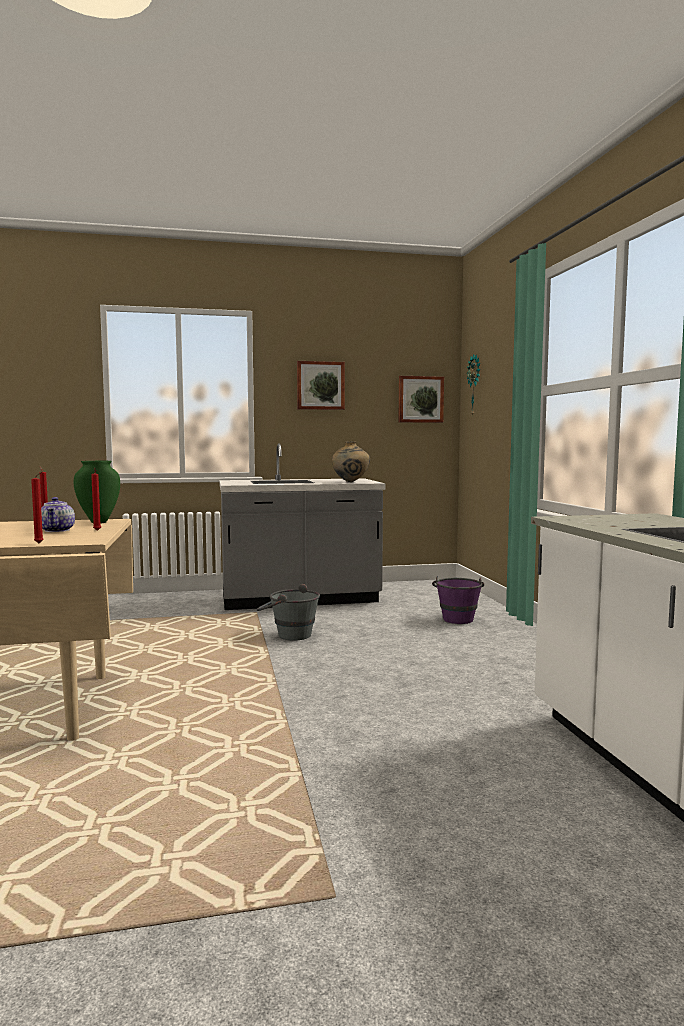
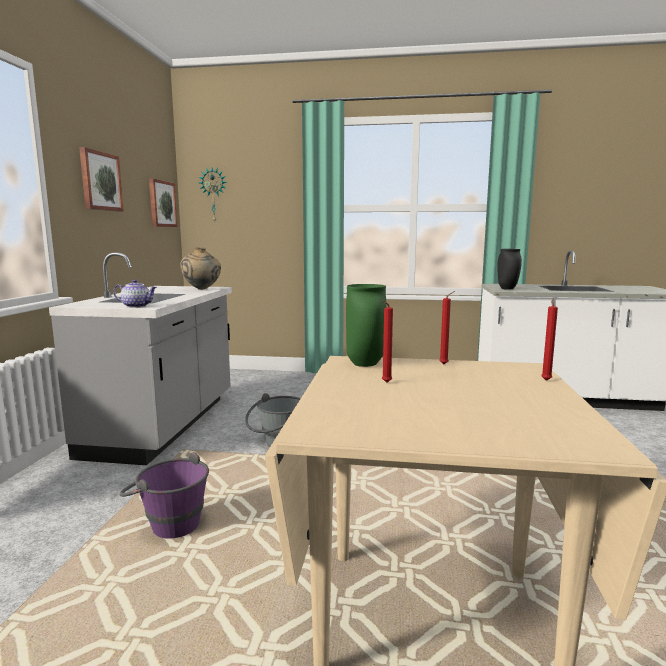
camera: 70 degrees left, 5 degrees up
(57, 530) = (435, 377): teapot -> teapot (137, 306)
(457, 618) = (296, 386): purple bucket -> purple bucket (168, 523)
(587, 518) = (508, 289): none -> black vase

